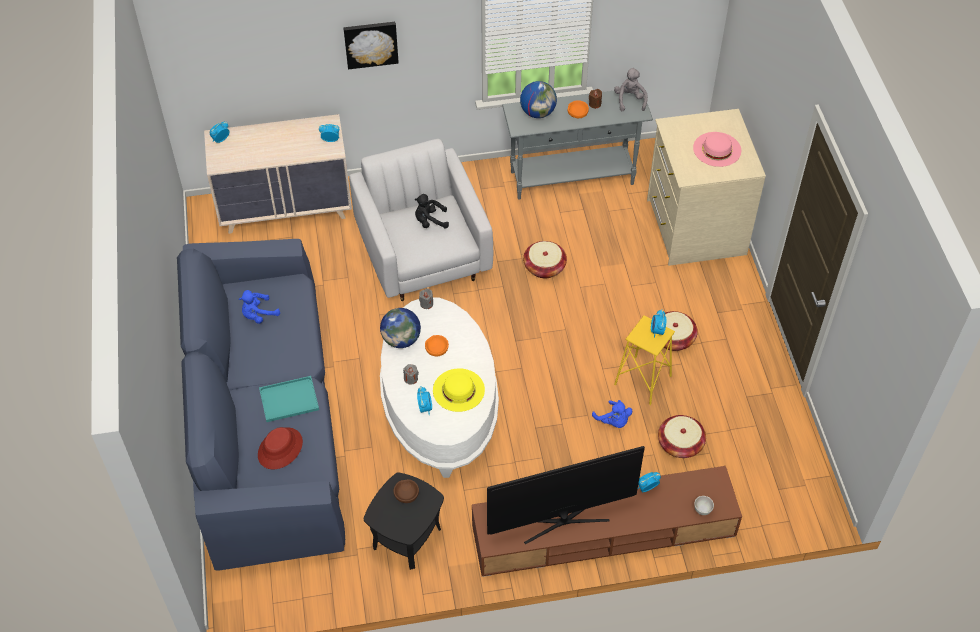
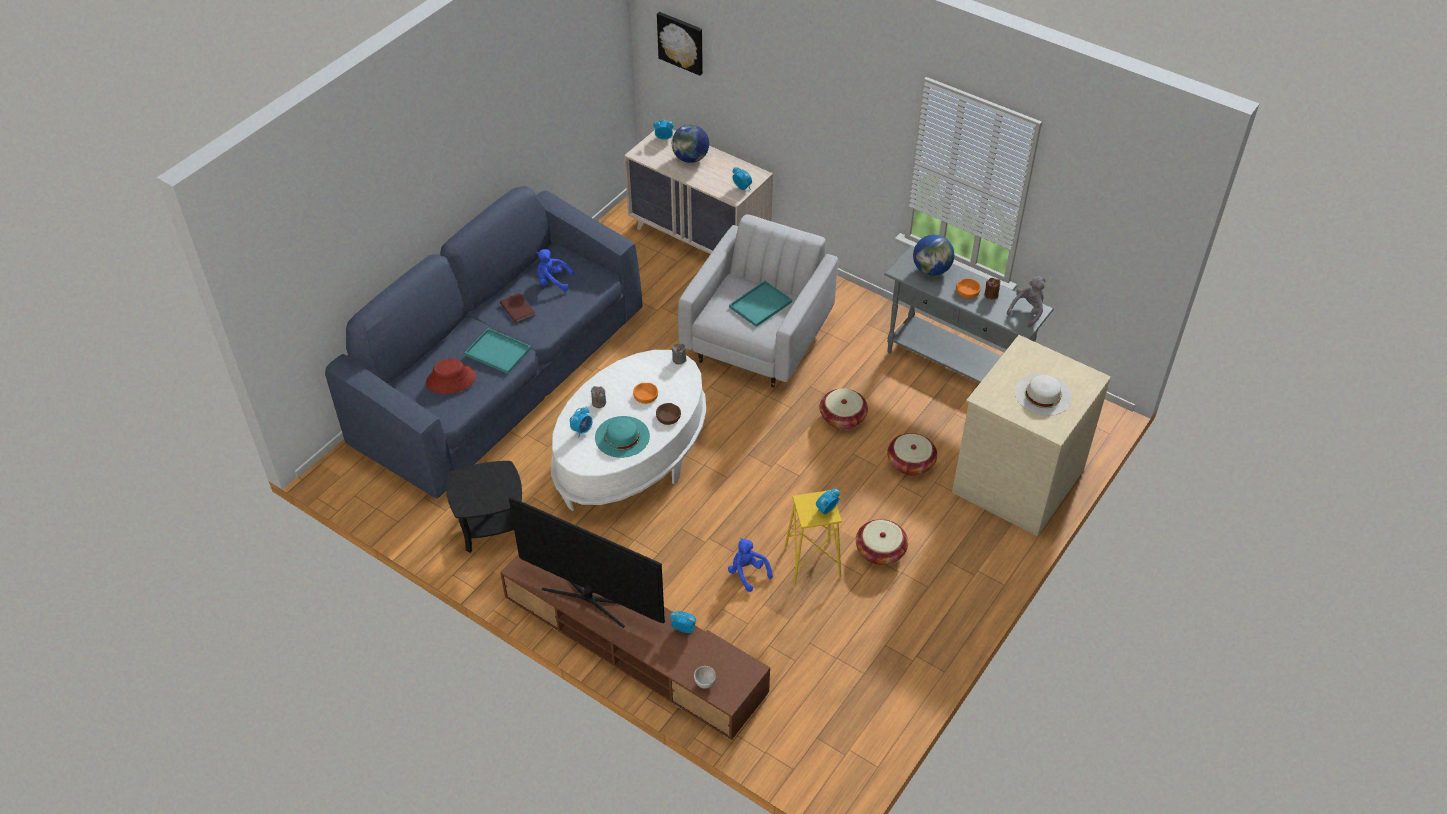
camera: 45 degrees right, 5 degrees down
(260, 355) = (518, 308): none -> brown book
(371, 43) = (812, 114): picture -> picture (681, 42)
(401, 339) = (628, 371): globe -> globe (690, 158)
(406, 493) = (498, 480): brown bowl -> brown bowl (668, 416)
(430, 221) = (761, 304): black plush toy -> turquoise tray
(458, 390) = (622, 436): yellow hat -> turquoise hat
(613, 421) = (747, 573): blue plush toy -> blue plush toy turned 135 degrees clockwise
(680, 444) = (779, 634): basket -> basket (910, 463)
(717, 149) = (1043, 394): pink hat -> white hat

